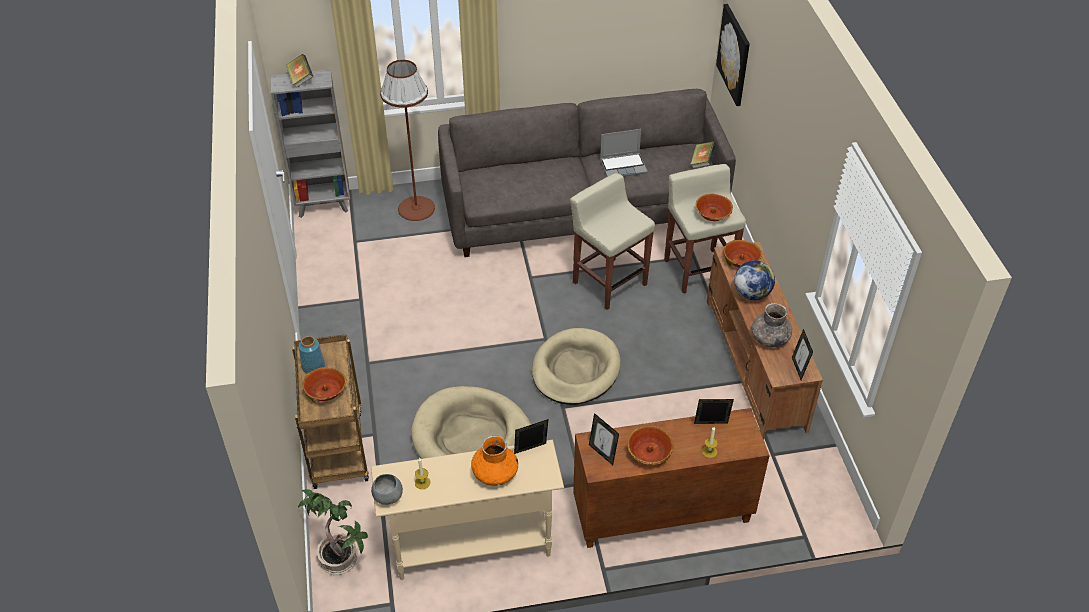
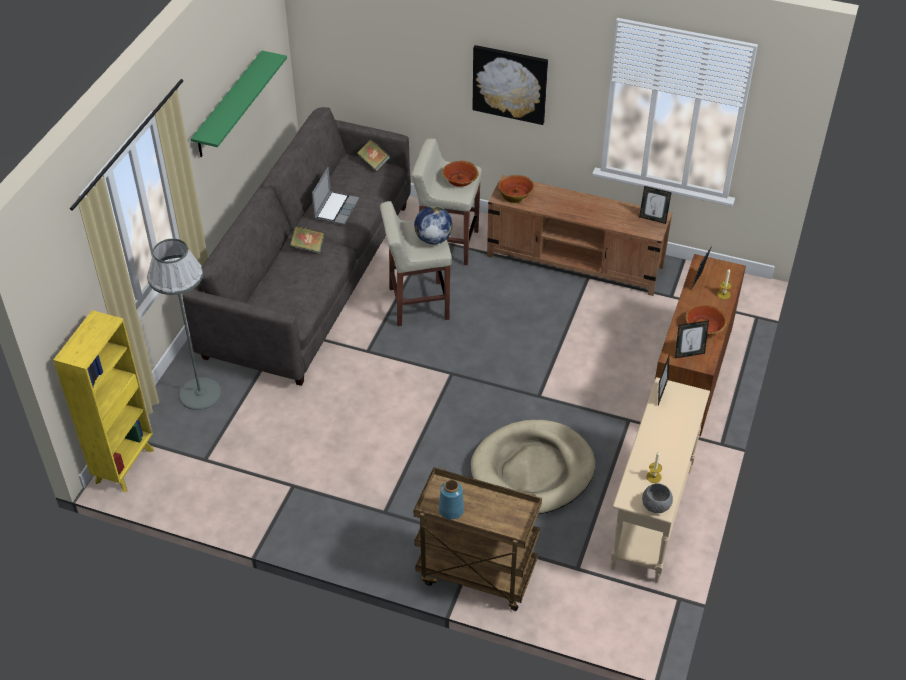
camera: 60 degrees left, 0 degrees up
(301, 79) = (85, 337): book -> book (308, 247)
(324, 205) = (125, 464): grey bookcase -> yellow bookcase
(326, 391) = (491, 511): bowl -> none
(340, 559) = (610, 619): potted plant -> none
(416, 208) = (200, 393): brown floor lamp -> grey floor lamp
(495, 473) = (672, 426): orange vase -> none
(575, 370) = (502, 369): beige dog bed -> none
(593, 23) = (229, 105): none -> green shelf
(734, 54) = (341, 55): picture -> picture (510, 84)
(751, 294) = (557, 206): globe -> globe (433, 239)
(769, 338) = (611, 219): grey vase -> none

